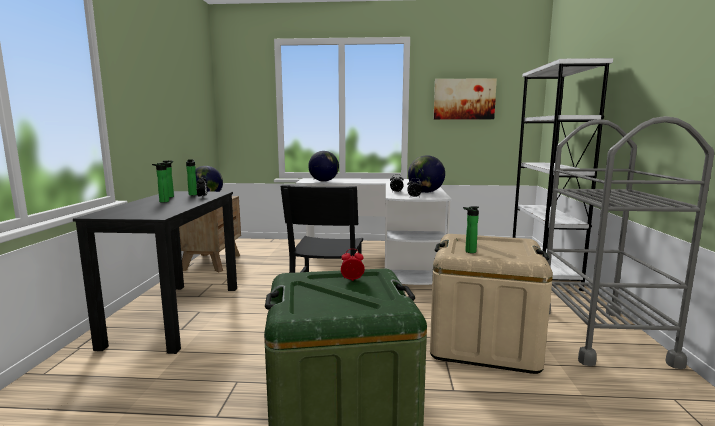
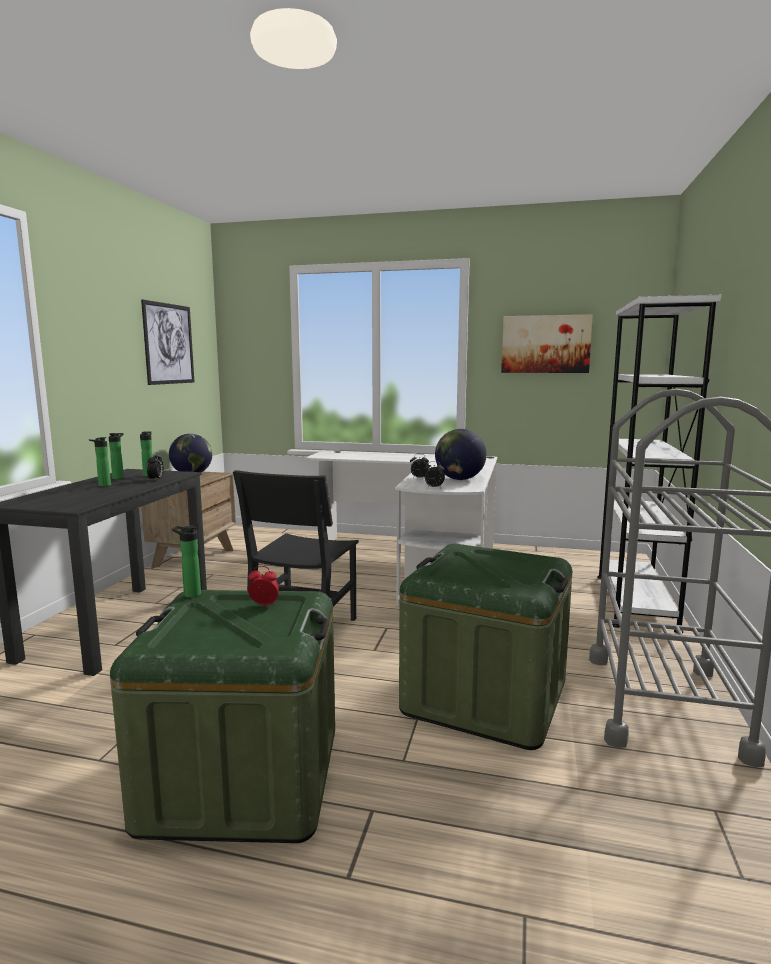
camera: 10 degrees right, 0 degrees up
(186, 95) = (169, 344): none -> picture
(323, 181) = (343, 456): globe -> none
(468, 251) = (455, 573): bottle -> bottle (189, 594)
(484, 342) = (485, 697): beige storage box -> green storage box

